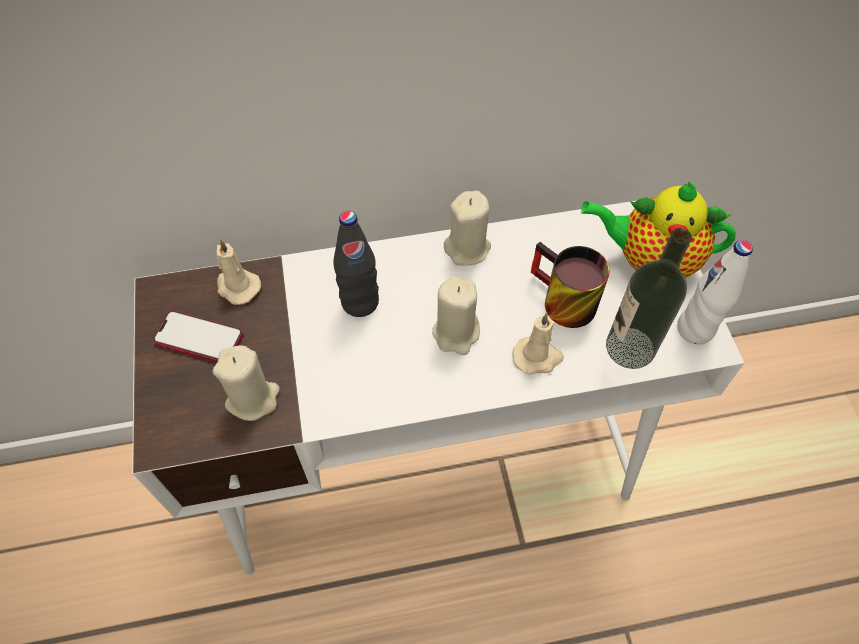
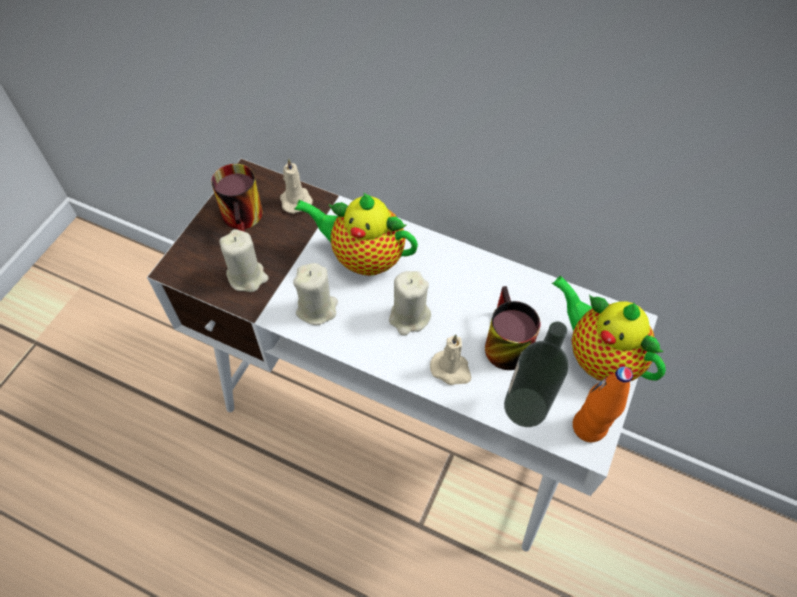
camera: 35 degrees right, 0 degrees up
(199, 338) = (246, 219): phone -> mug
(360, 302) = (363, 257): black bottle -> teapot
(467, 248) = (467, 264): beige candle -> beige candle (317, 308)
(695, 329) = (589, 427): white bottle -> orange bottle

